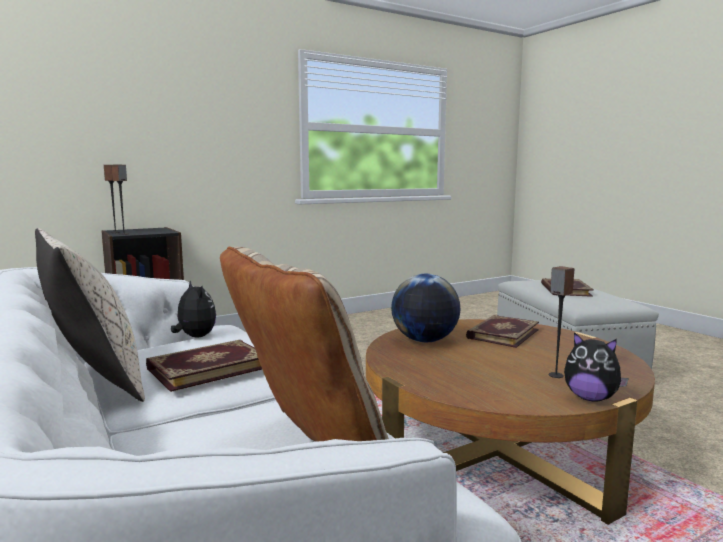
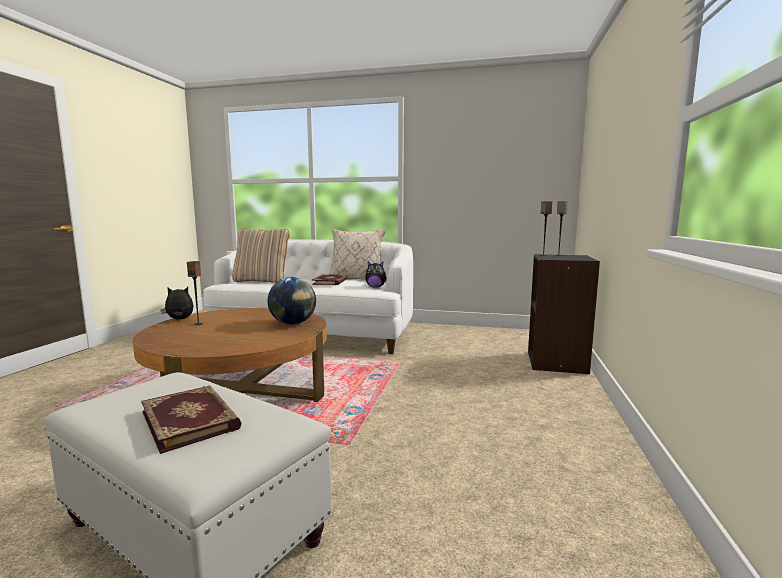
camera: 135 degrees right, 0 degrees up
(502, 334) = (246, 339): book -> none

